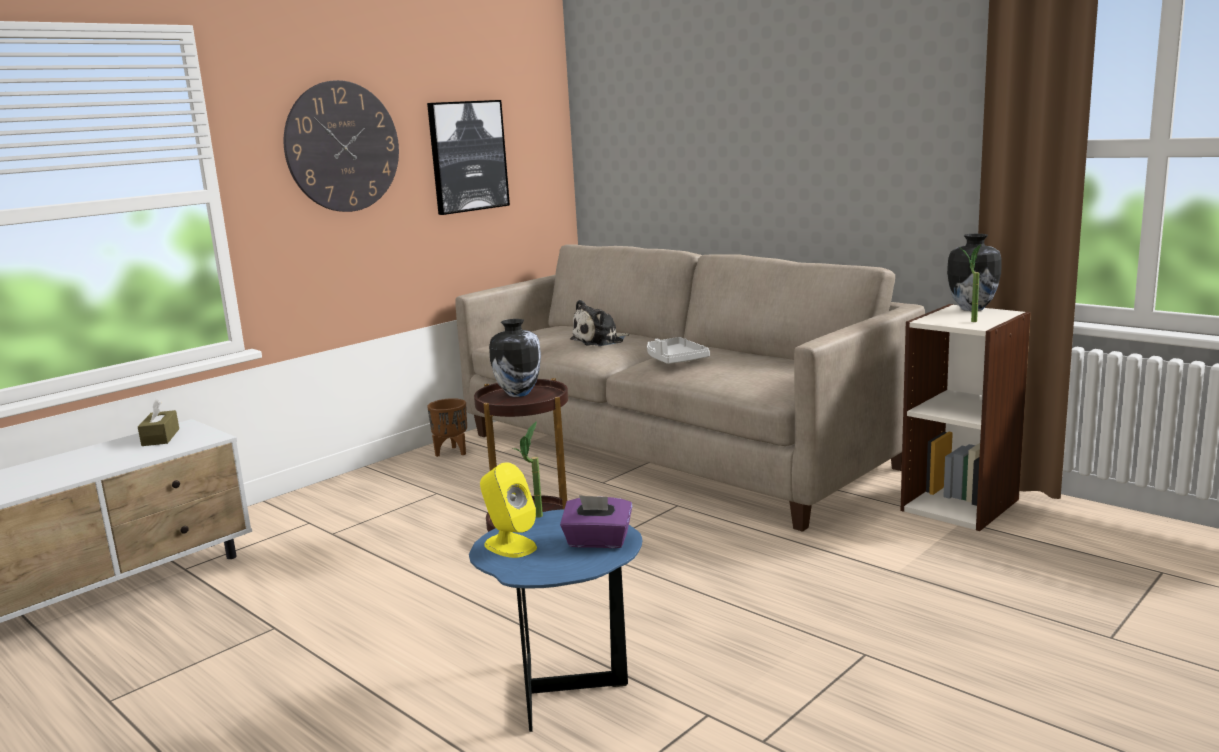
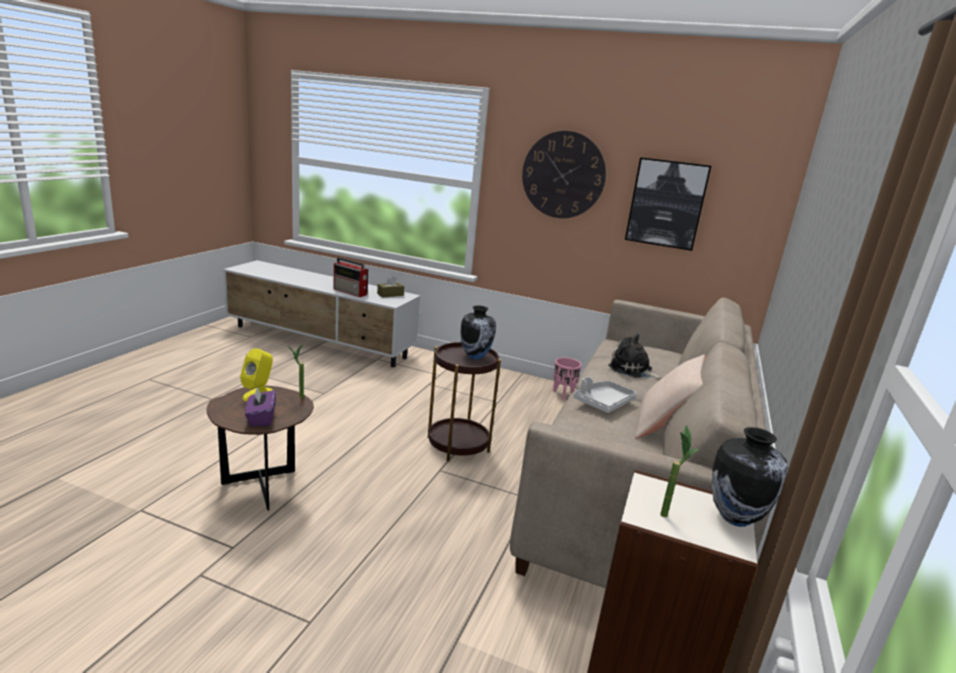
camera: 65 degrees right, 5 degrees up
(102, 465) = (351, 292): none -> radio
(452, 452) = (563, 394): brown planter -> pink planter
(567, 689) = (263, 489): blue side table -> brown side table
(730, 349) = (663, 426): none -> beige pillow

